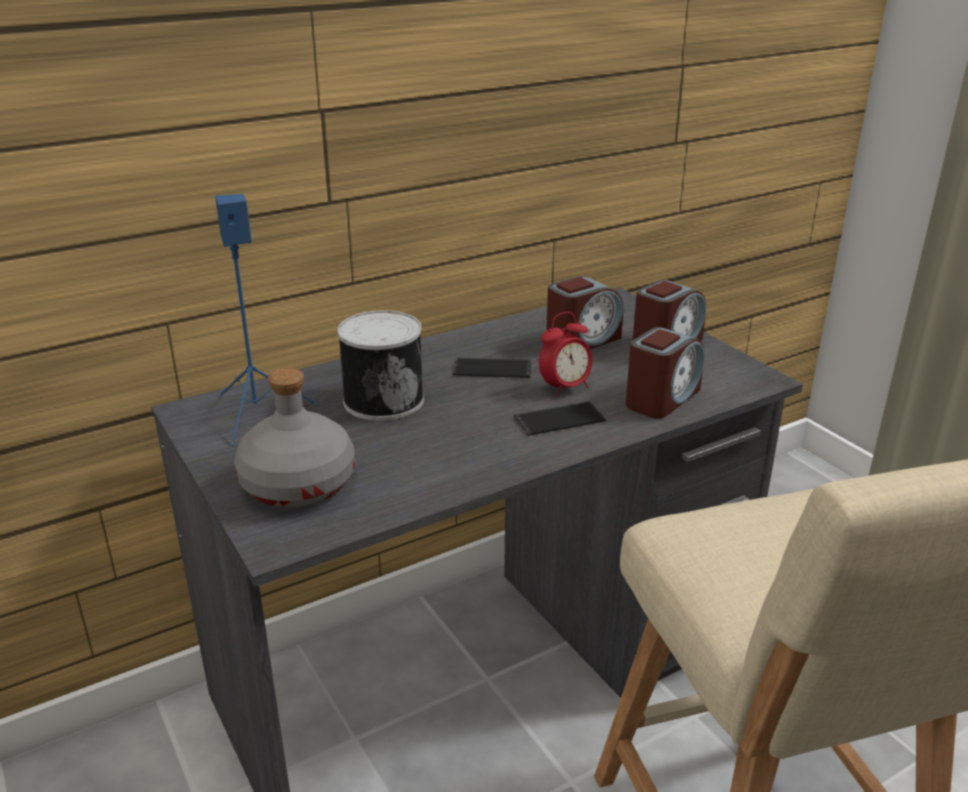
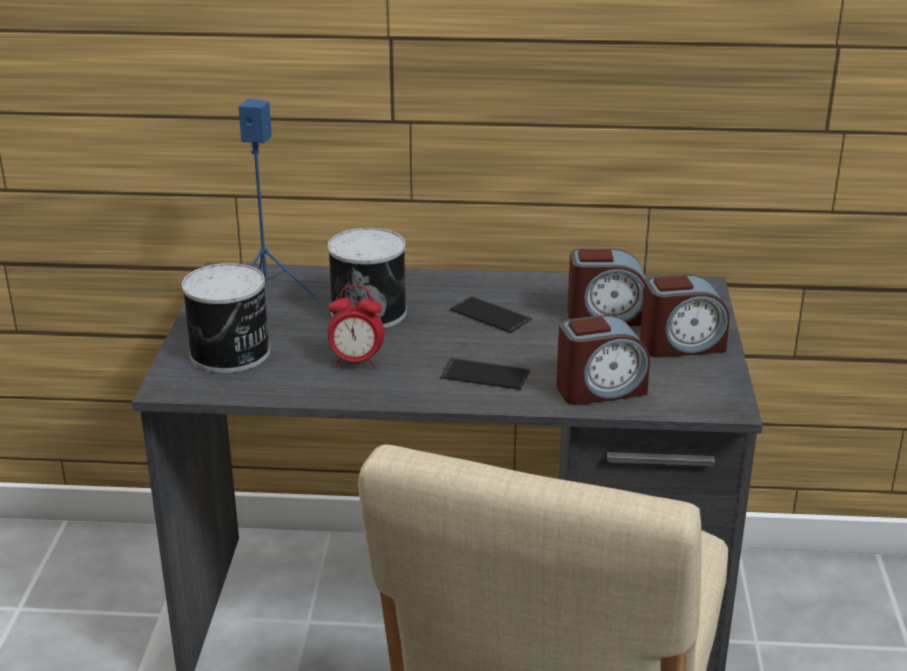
camera: 35 degrees right, 0 degrees up
(299, 484) = (231, 353): grey bottle -> can
(565, 388) = (528, 351): alarm clock -> alarm clock (356, 362)

